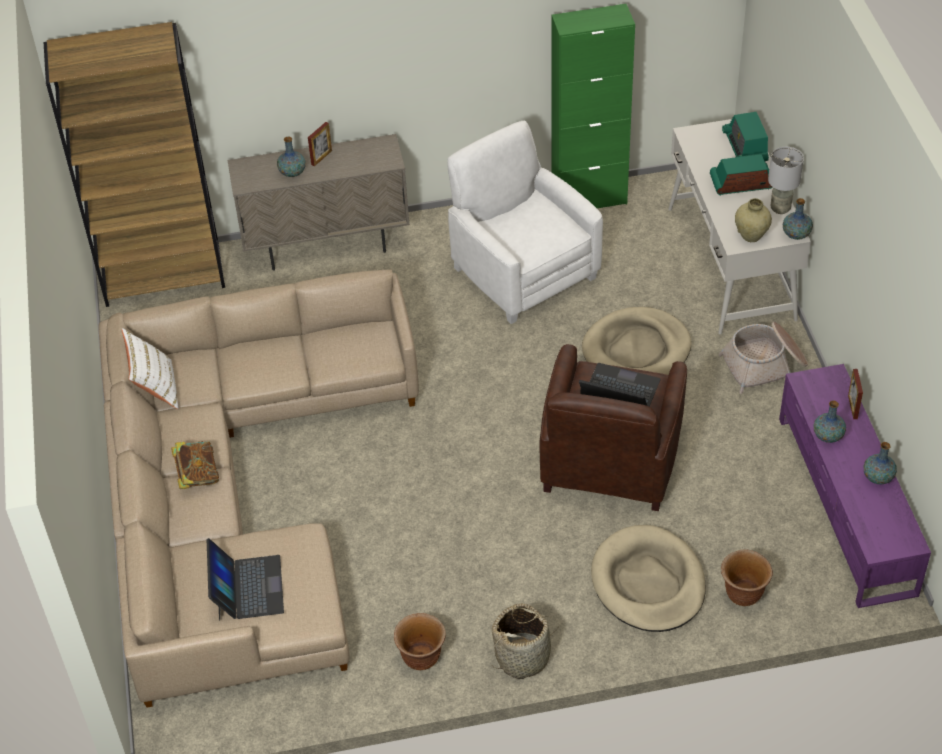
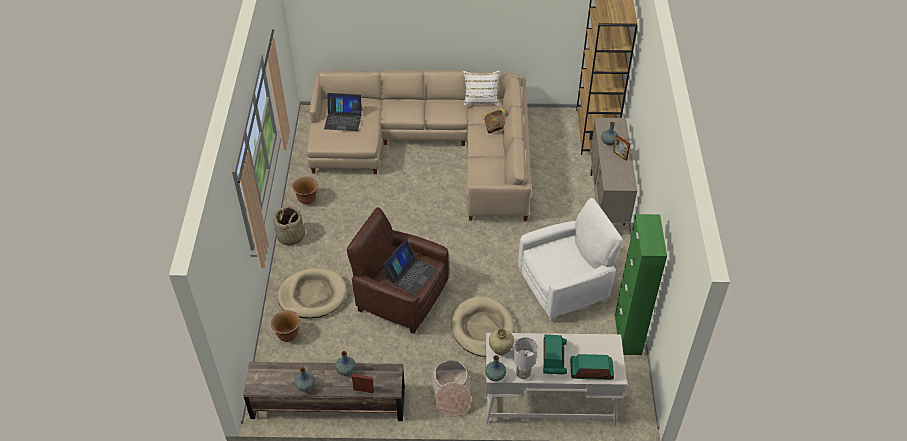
camera: 100 degrees right, 0 degrees up
(197, 476) = (418, 109): book -> book (495, 128)
(845, 505) = (327, 403): purple tv stand -> brown tv stand

